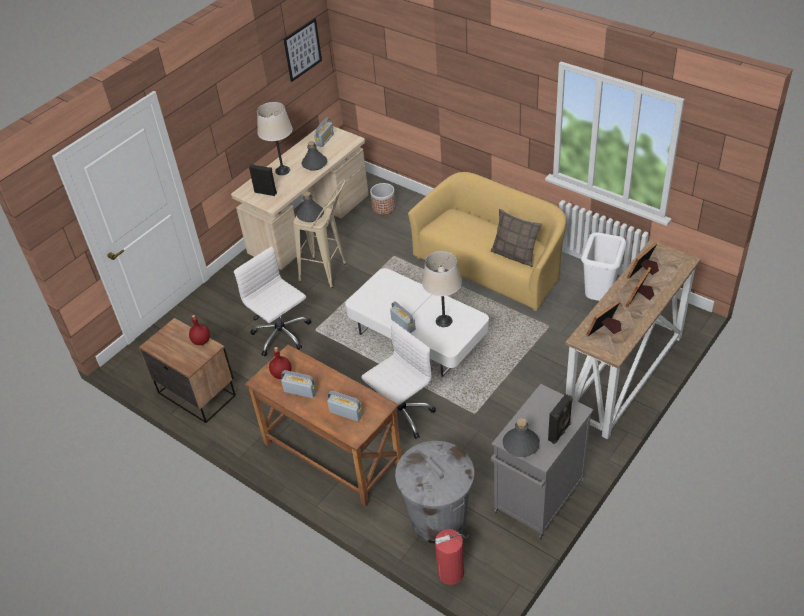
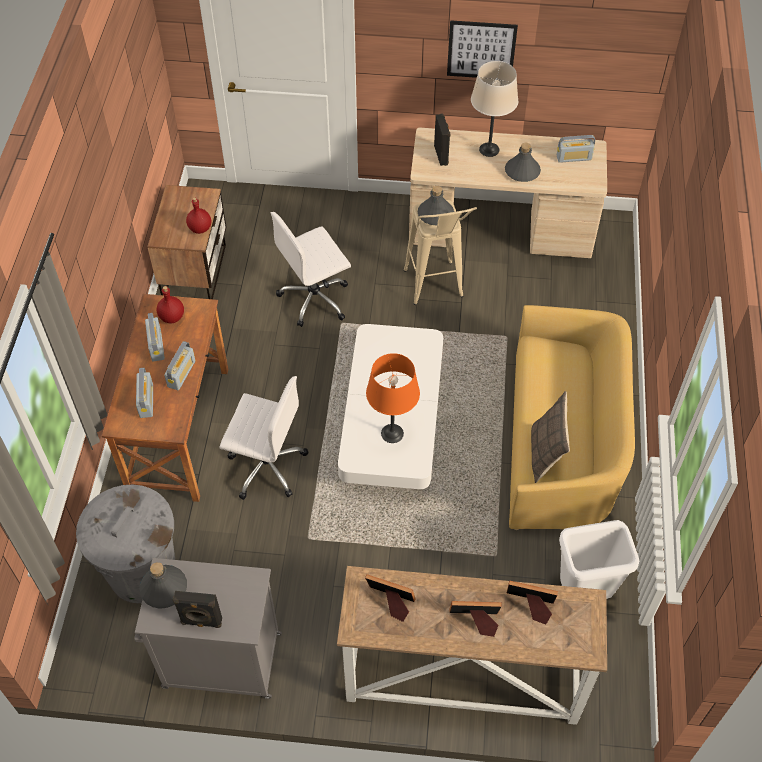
camera: 55 degrees right, 10 degrees up
(282, 335) = (315, 298): white office chair -> white office chair turned 135 degrees counterclockwise
(302, 50) = (613, 38): picture -> picture (481, 50)
(383, 207) = (582, 284): planter -> none
(403, 324) = (362, 396): radio -> radio (181, 374)
(444, 321) = (392, 433): beige table lamp -> orange table lamp
(452, 572) = (81, 618): fire extinguisher -> none

